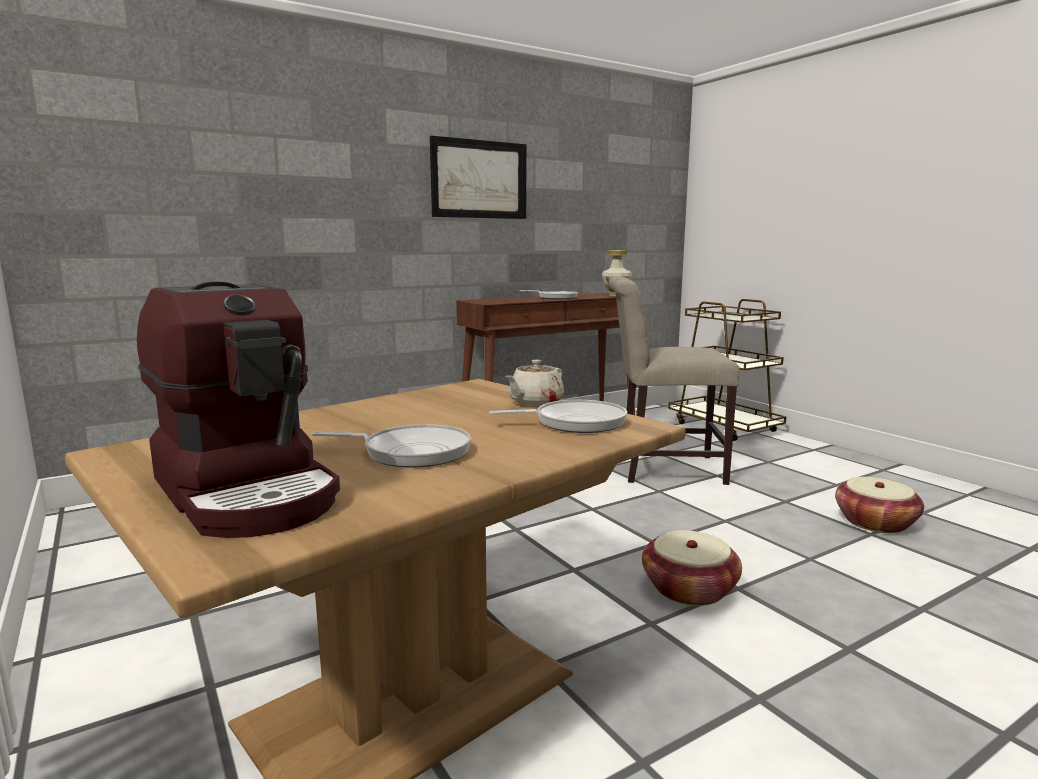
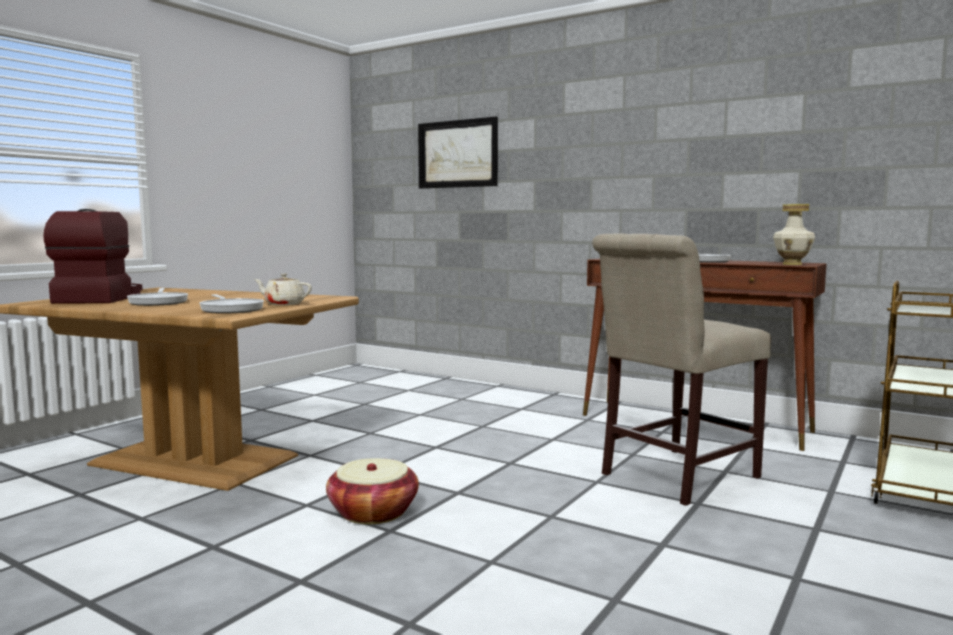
camera: 65 degrees right, 5 degrees down
(249, 491) = (99, 298): coffee machine -> coffee machine turned 150 degrees clockwise
(479, 179) = (651, 134): picture -> picture (457, 154)
(663, 468) = (673, 477): beige chair -> beige chair turned 105 degrees counterclockwise
(875, 523) = (663, 604): basket -> none

